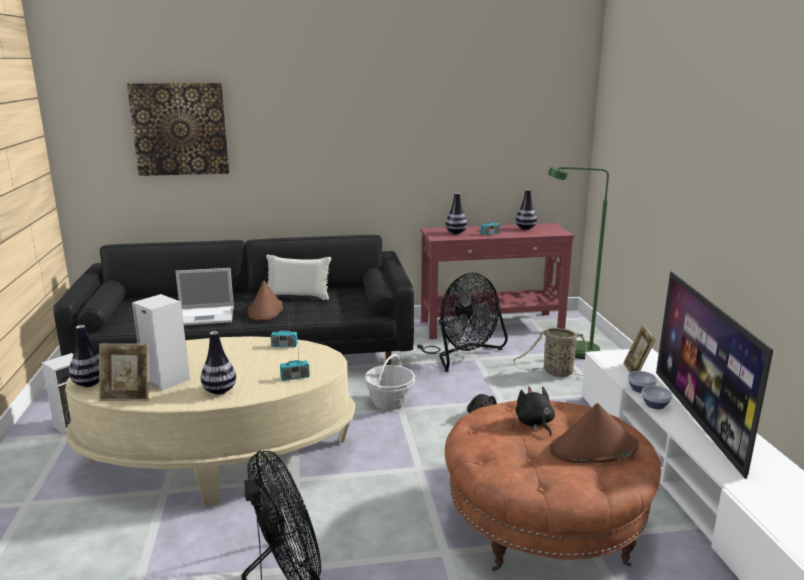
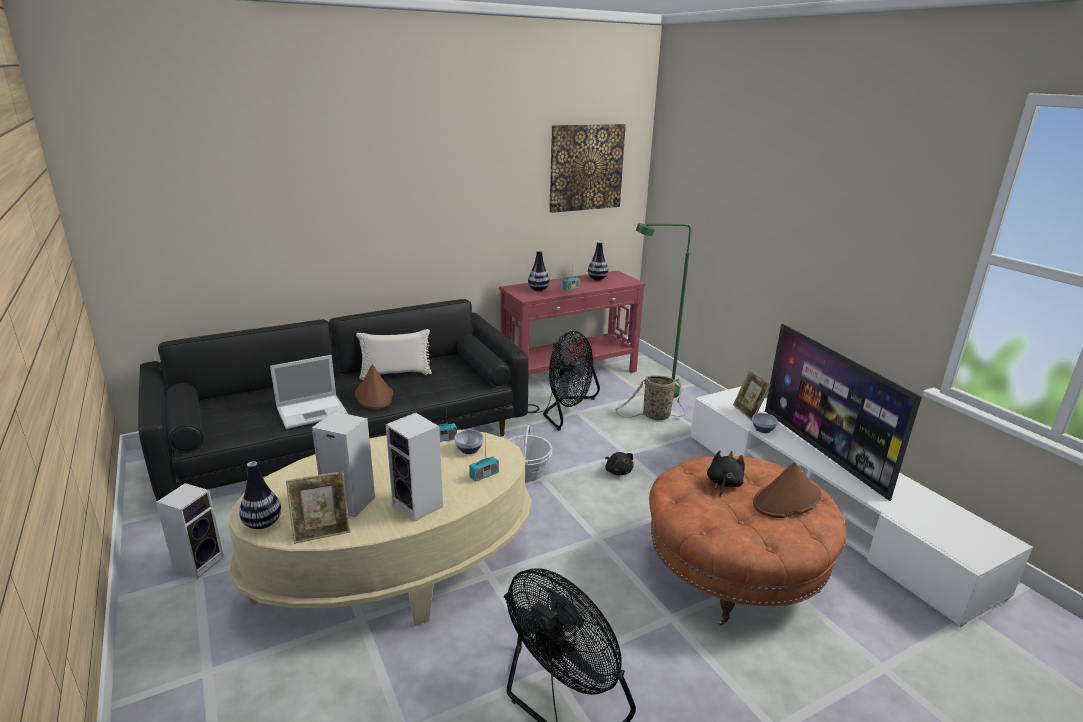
camera: 20 degrees left, 5 degrees up
(180, 129) = (238, 199): picture -> picture (586, 167)
(219, 391) = (419, 506): vase -> speaker
(535, 423) = (723, 484): black plush toy -> black plush toy turned 60 degrees clockwise
(655, 405) = (784, 443): bowl -> bowl (469, 449)

